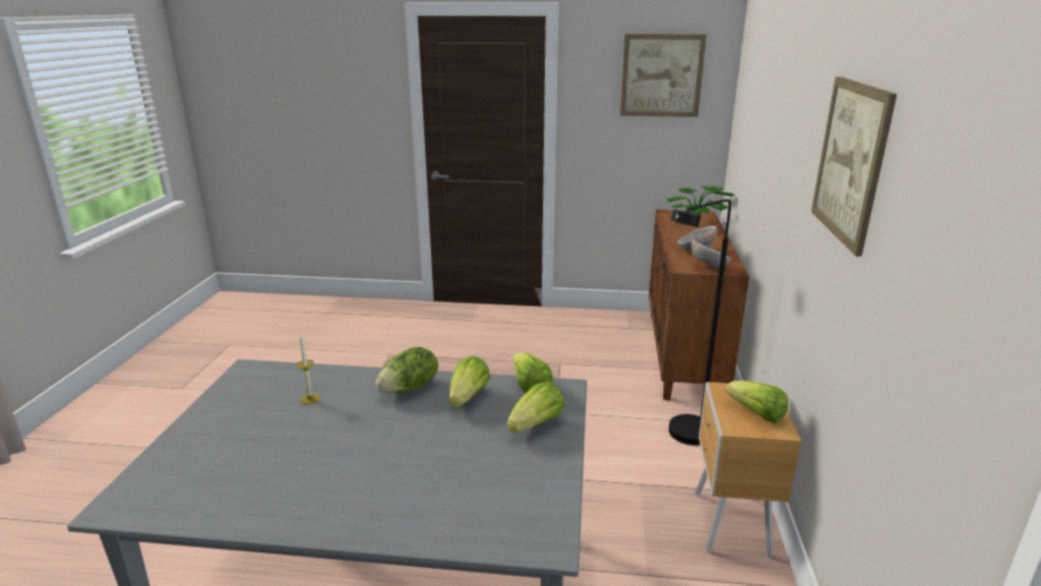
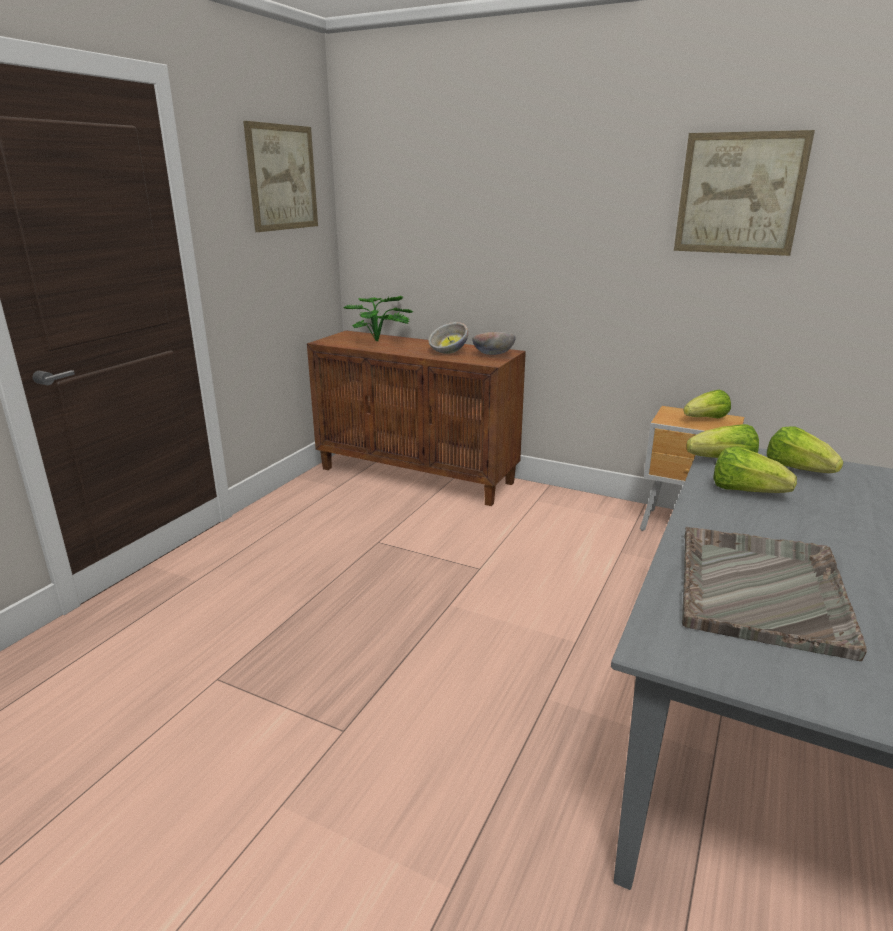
camera: 70 degrees left, 0 degrees up
(310, 399) = (760, 589): candle -> grey tray
(410, 388) = (725, 519): lettuce -> none
(683, 438) = (558, 514): black floor lamp -> none

